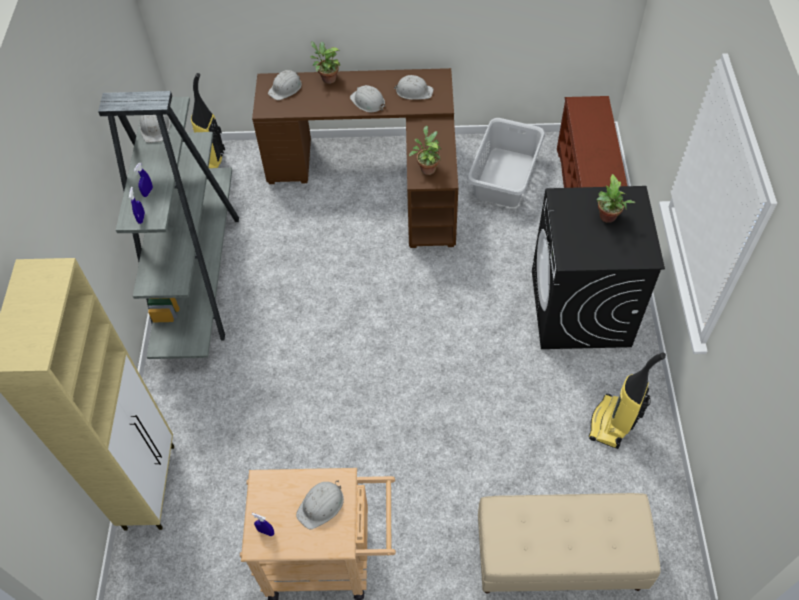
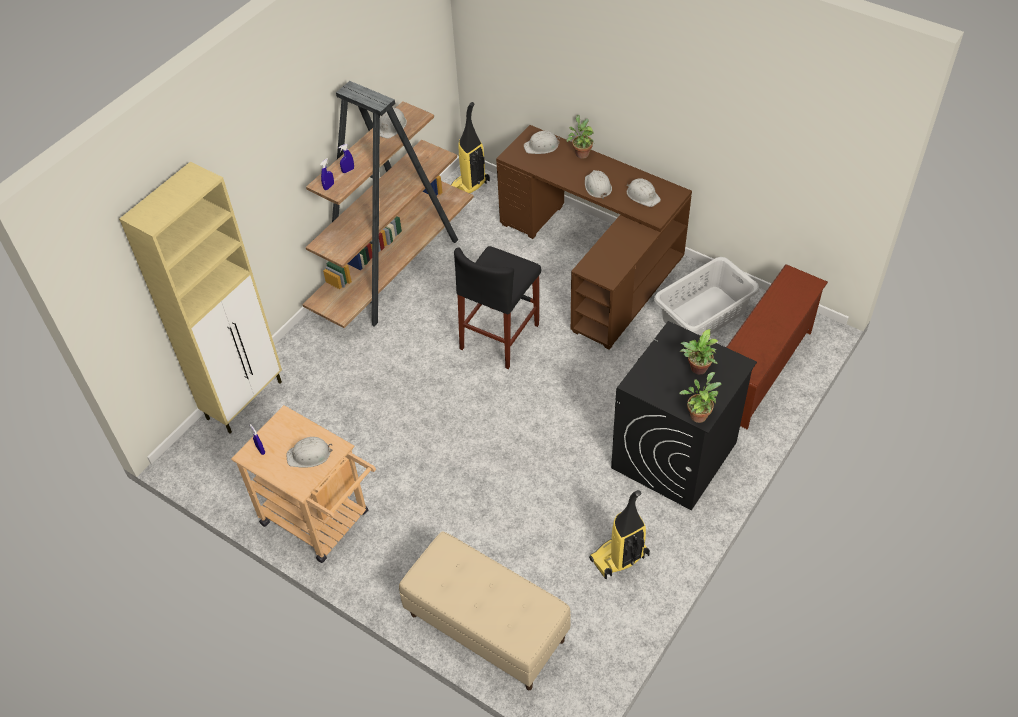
camera: 35 degrees right, 5 degrees down
(199, 274) = (394, 268): grey bookcase -> brown bookcase
(350, 286) = (500, 336): none -> black stool
(427, 168) = (601, 262): potted plant -> potted plant (698, 414)

